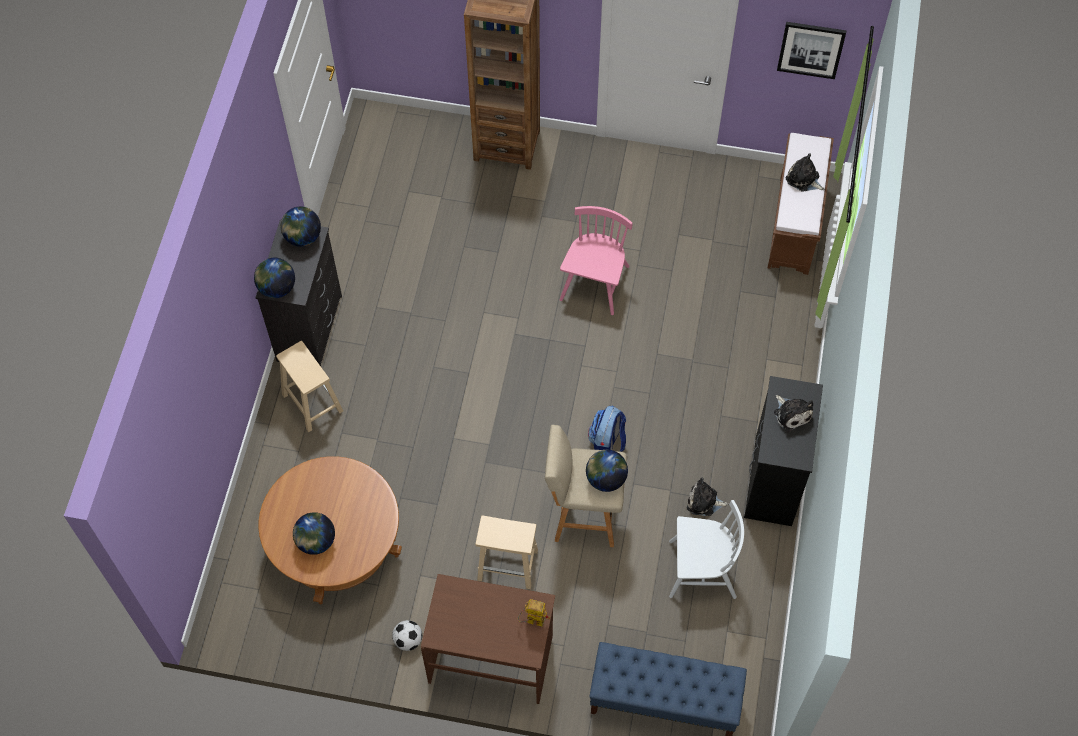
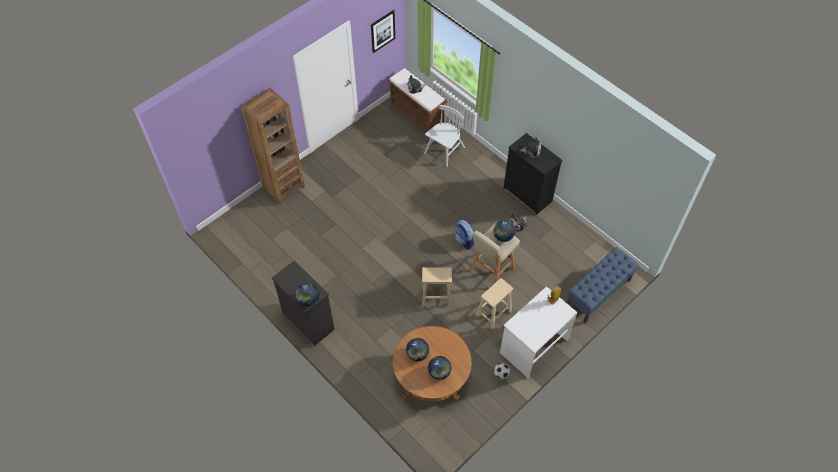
camera: 55 degrees left, 5 degrees down
(302, 237) = (290, 273): globe -> globe (417, 354)
(311, 402) = (349, 343): beige stool -> beige stool (435, 296)
(491, 657) = (533, 345): brown desk -> white desk
(595, 283) = (383, 198): pink chair -> none
(701, 570) = (548, 243): white chair -> white chair (444, 150)

